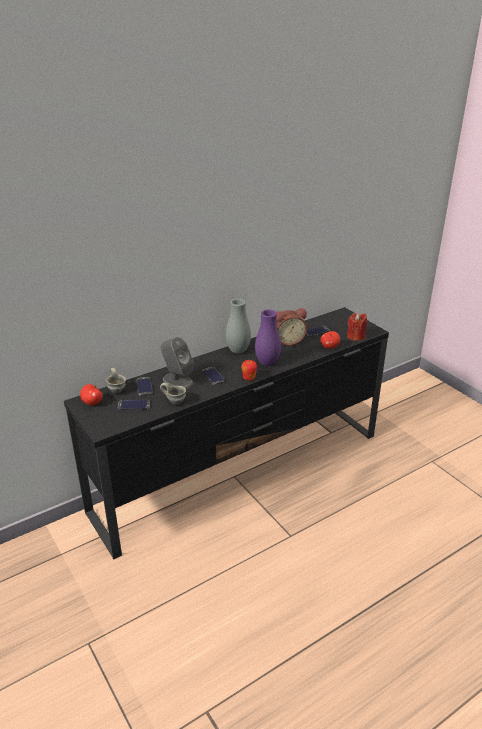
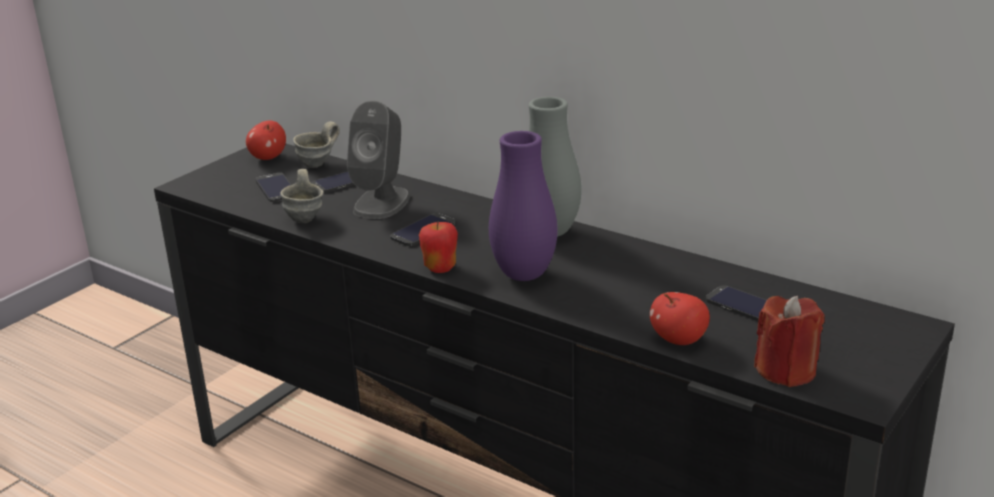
camera: 70 degrees right, 5 degrees down
(287, 341) = (654, 278): alarm clock -> none

